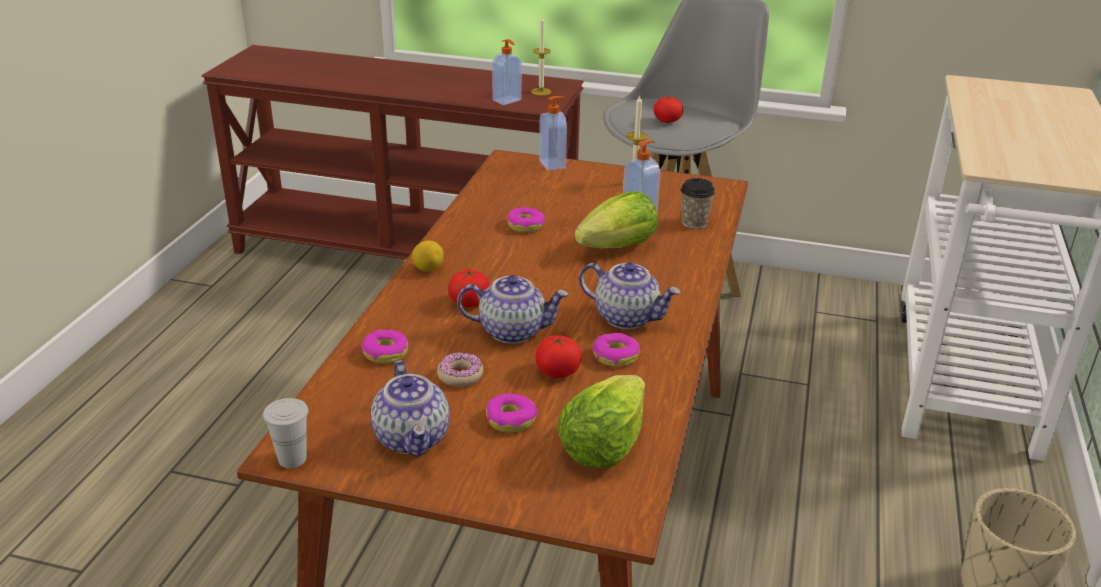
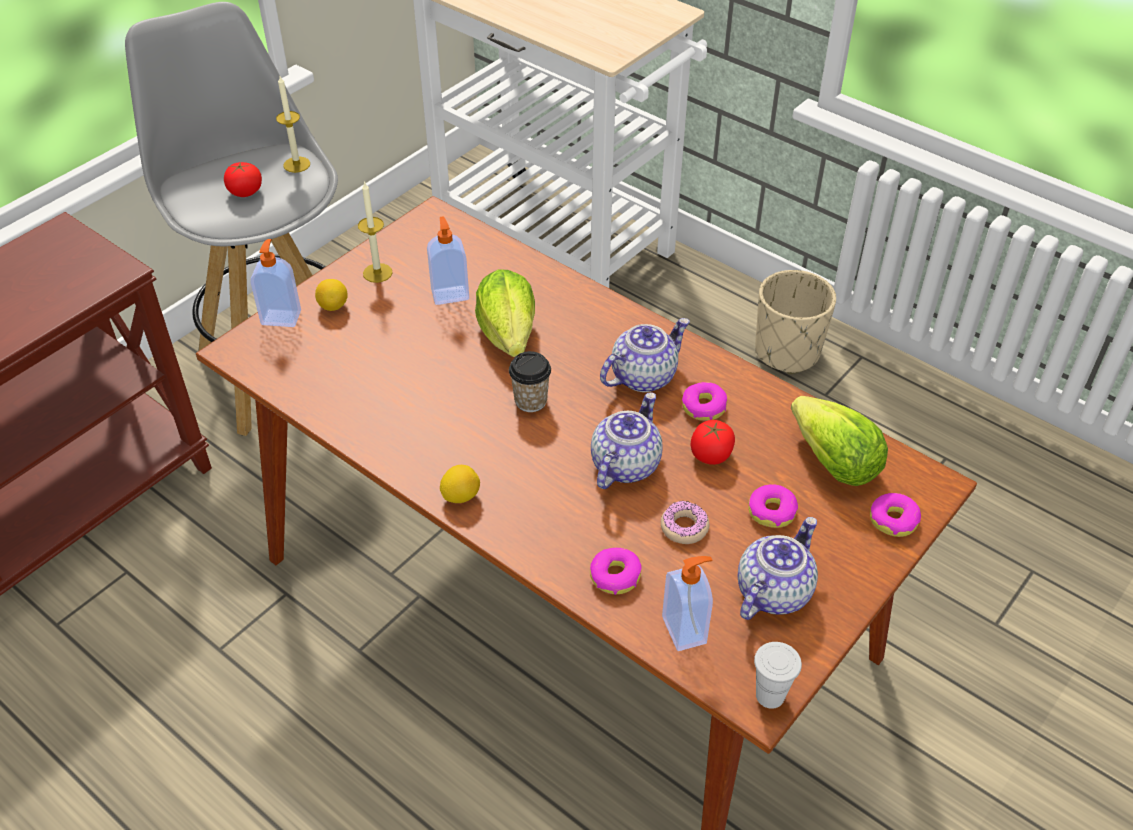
camera: 65 degrees left, 15 degrees up
(413, 438) = (773, 591): teapot -> teapot turned 60 degrees counterclockwise
(469, 303) = (553, 482): tomato -> none
(507, 100) = (65, 296): soap dispenser -> soap dispenser (685, 630)
(525, 226) = (415, 387): donut -> donut (893, 520)
(541, 91) = (66, 258): candle -> candle (296, 164)
(582, 177) = (333, 306): none -> lemon
(694, 223) = (494, 264): cup -> cup (530, 401)

